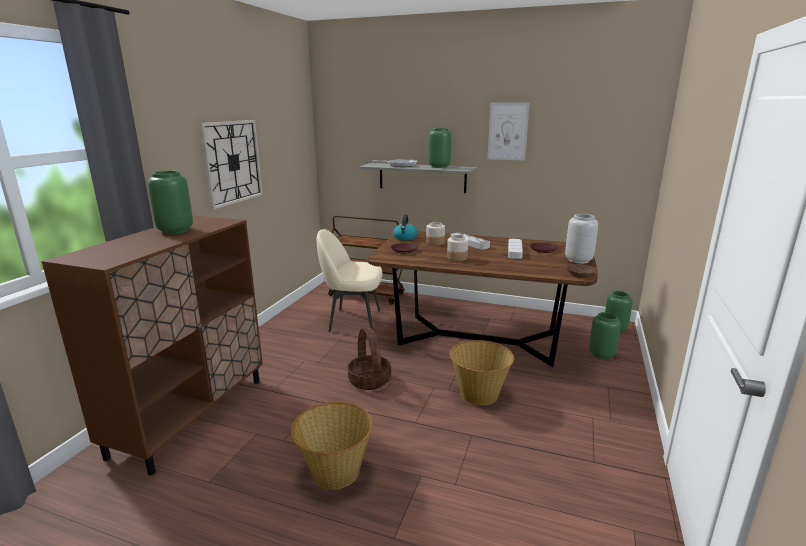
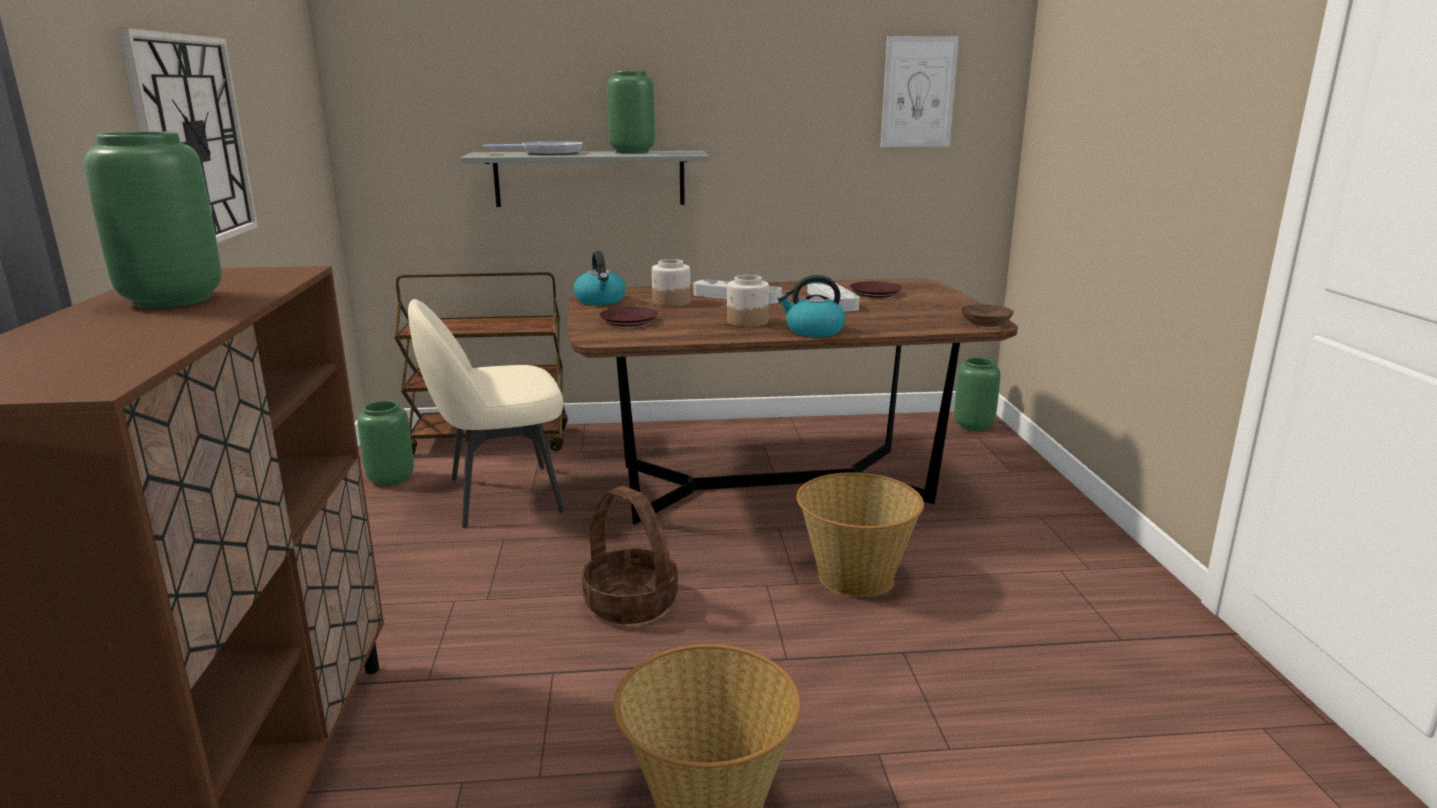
camera: 25 degrees left, 0 degrees up
(482, 267) = (813, 331): none -> kettle
(507, 131) = (759, 77): picture -> picture (918, 92)
(578, 260) = (952, 303): grey vase -> none
(602, 354) = (988, 468): green vase -> green vase (391, 479)

